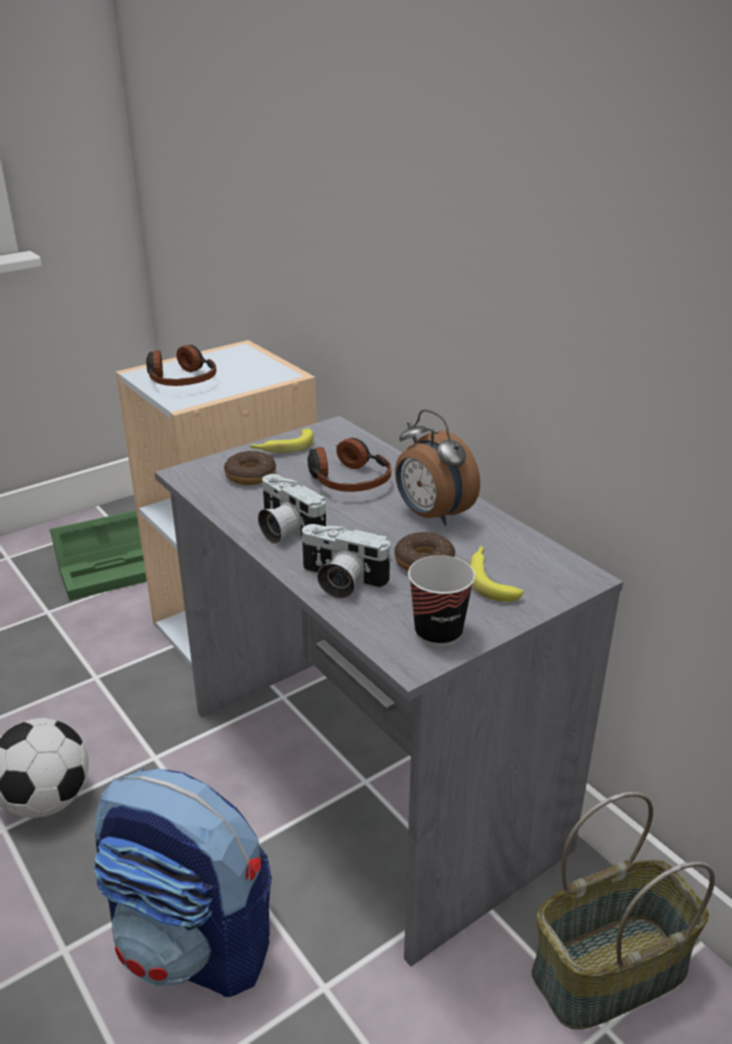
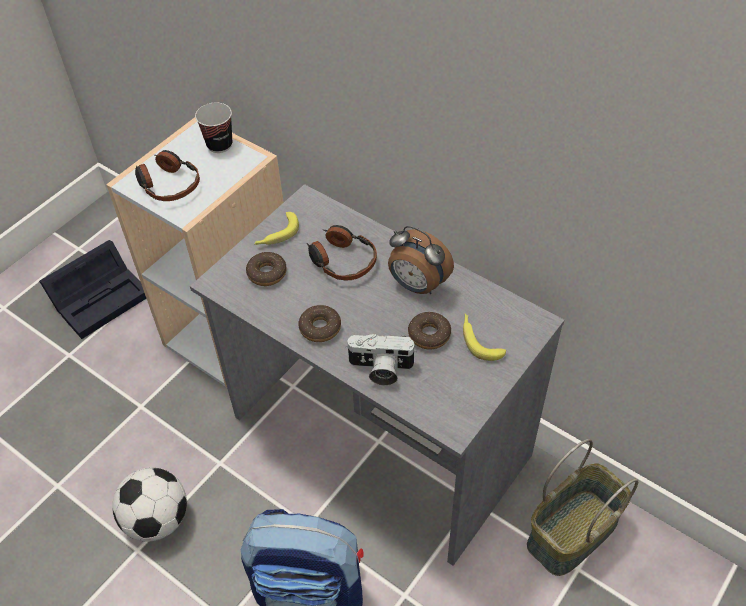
camera: 15 degrees left, 20 degrees up
(113, 568) = (102, 297): green storage box -> black storage box
(285, 531) = (320, 328): camera -> donut
(438, 633) = (462, 399): cup -> cup (219, 145)

